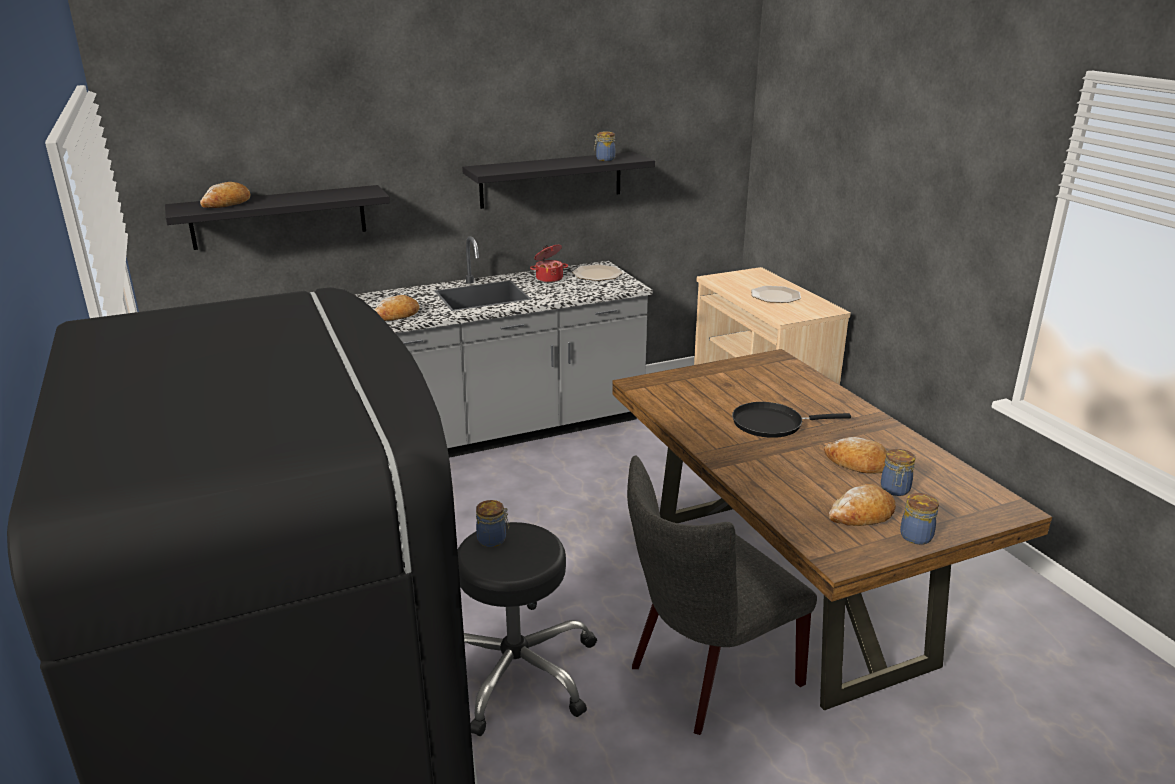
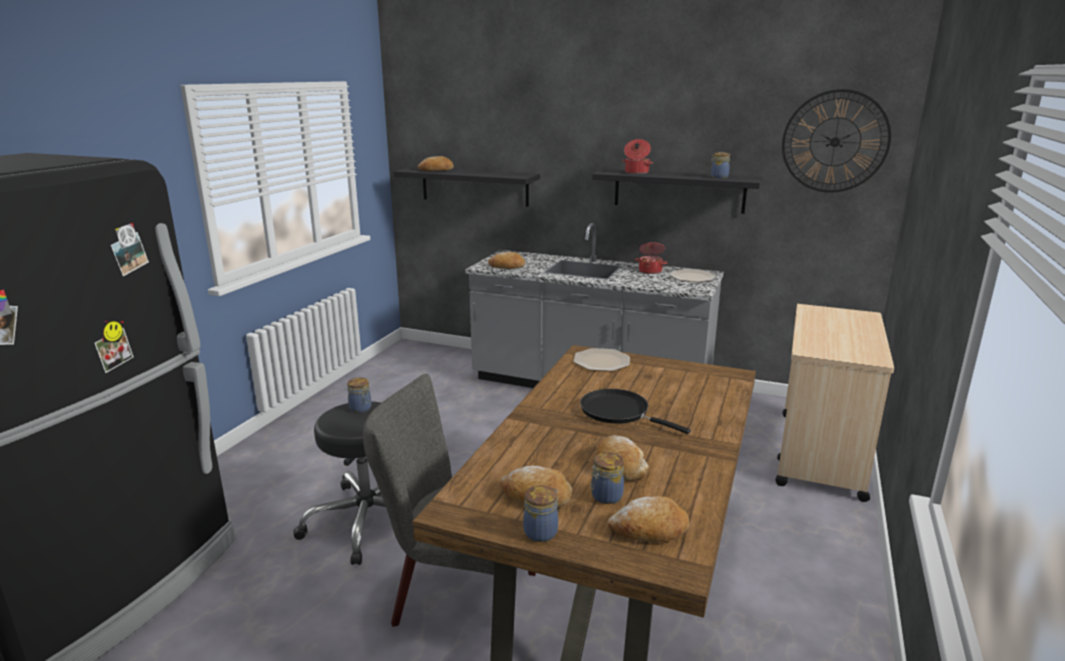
camera: 45 degrees right, 5 degrees down
(515, 167) = (636, 172): none -> cooking pot
(693, 108) = (835, 142): none -> wall clock
(776, 296) = (841, 335): plate -> plate (602, 361)
(957, 496) = (649, 530): none -> bread

